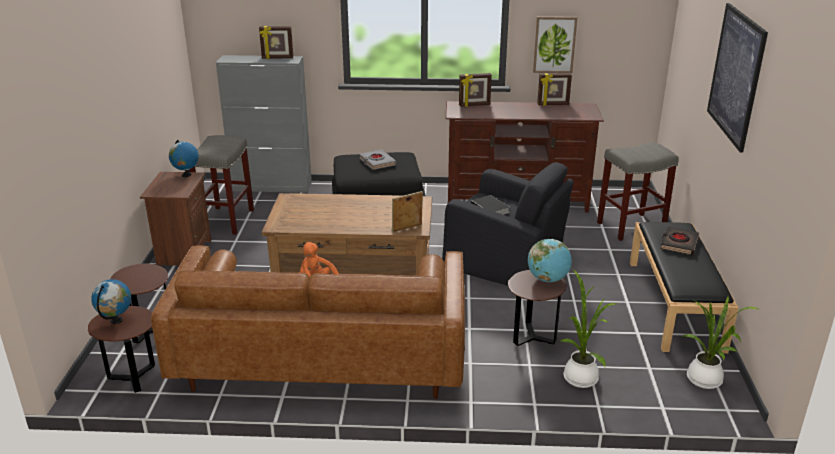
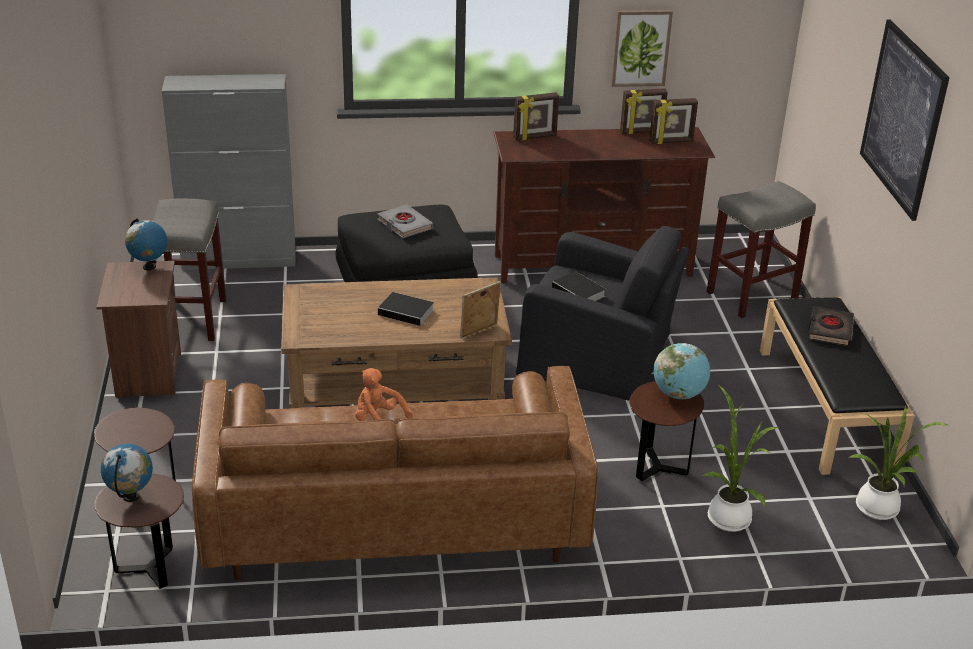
camera: 10 degrees left, 5 degrees up
(277, 58) = (250, 79): picture frame -> picture frame (671, 142)
(359, 214) = (407, 312): none -> book

